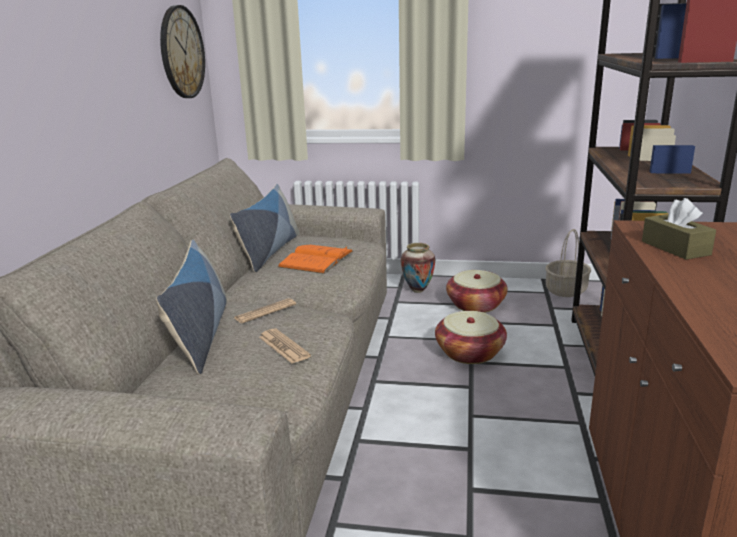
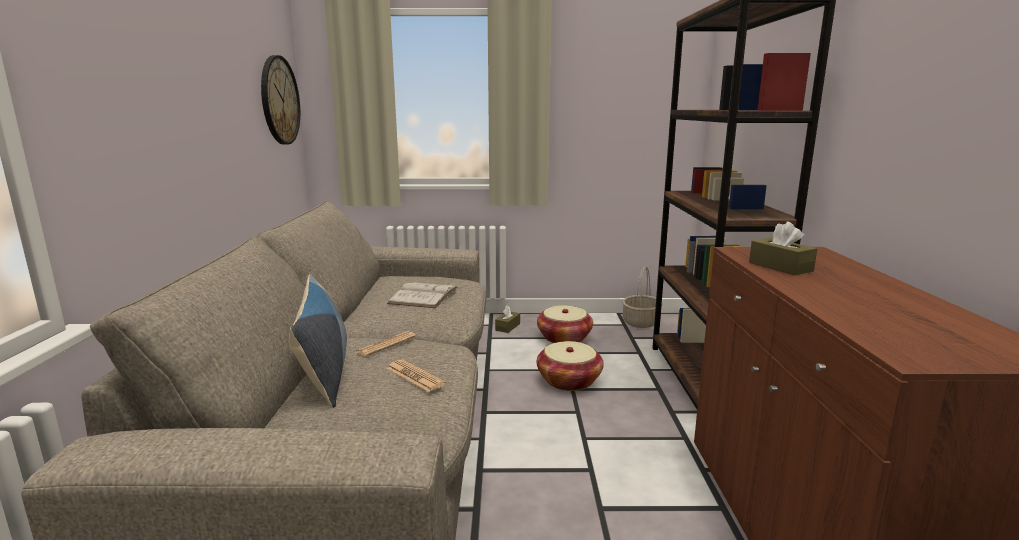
camera: 10 degrees left, 5 degrees down
(269, 251) = (374, 290): pillow -> none
(316, 259) = (424, 295): orange book -> white book
(417, 290) = (507, 327): vase -> brown tissue box

